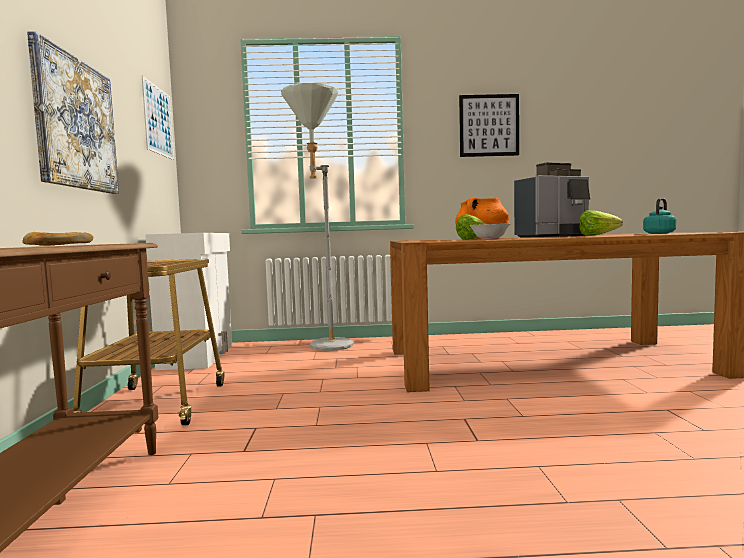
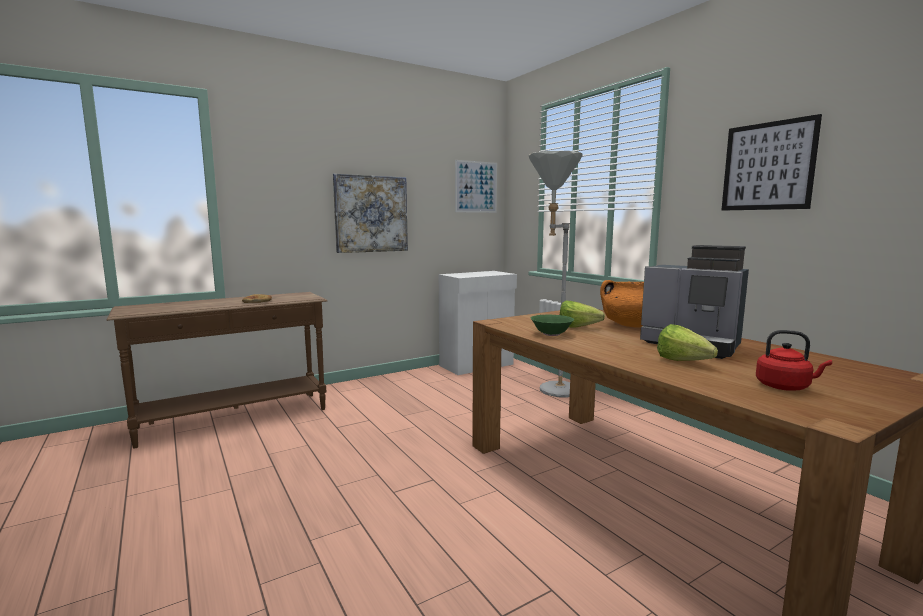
camera: 60 degrees right, 5 degrees up
(157, 403) = (386, 386): cart -> none
(489, 239) = (551, 334): white bowl -> green bowl
(660, 233) = (785, 387): turquoise kettle -> red kettle

